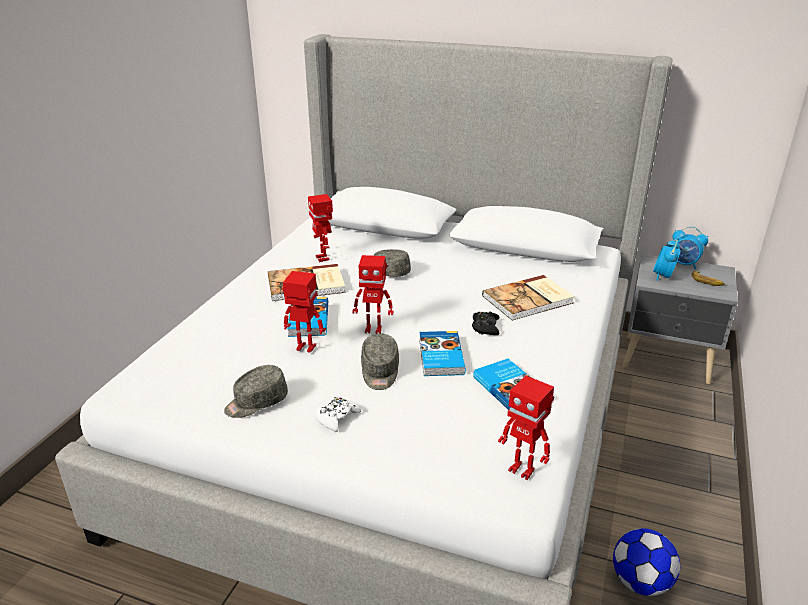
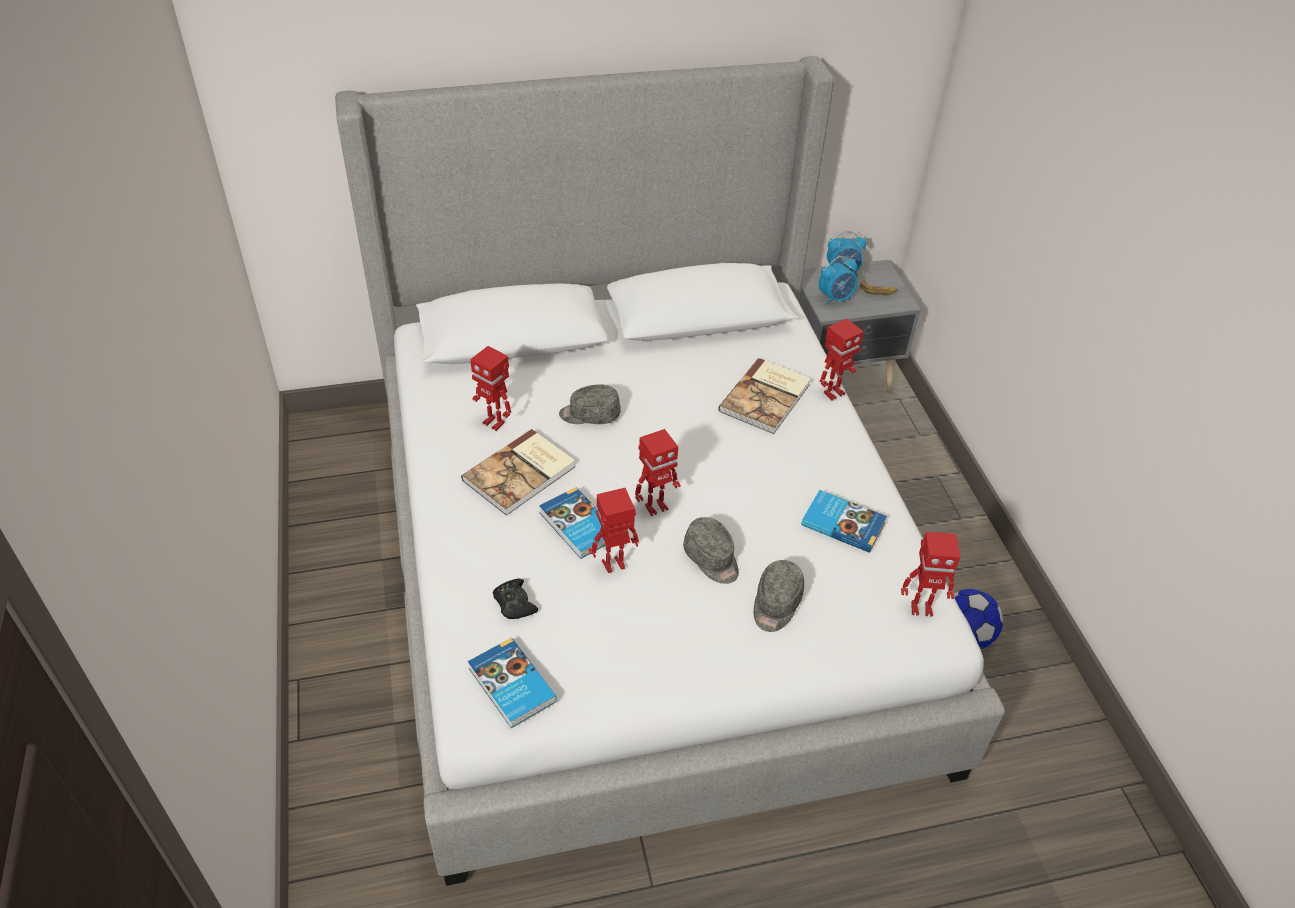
camera: 35 degrees left, 15 degrees up
(256, 402) = (634, 656): grey cap -> grey cap (776, 604)
(337, 417) = (725, 634): white game controller -> none
(440, 357) = (749, 513): book -> book (511, 686)
(485, 327) = (758, 454): black game controller -> black game controller (514, 603)
(589, 313) = (833, 393): none -> toy robot
(663, 276) = (835, 298): alarm clock -> alarm clock turned 105 degrees counterclockwise

